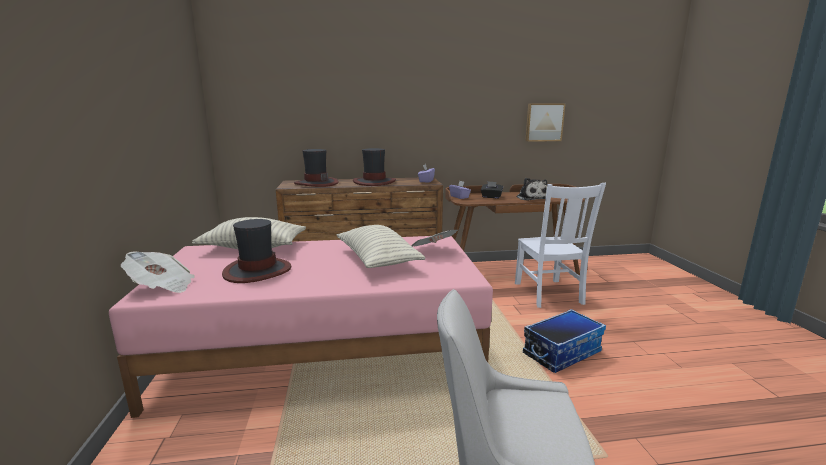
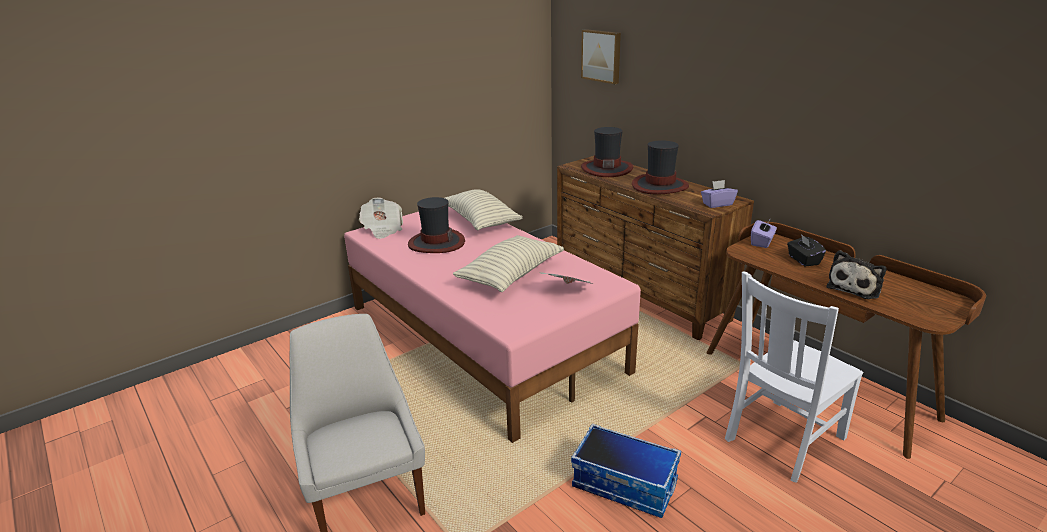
camera: 60 degrees right, 10 degrees up
(544, 122) = (969, 160): picture -> picture (602, 56)

